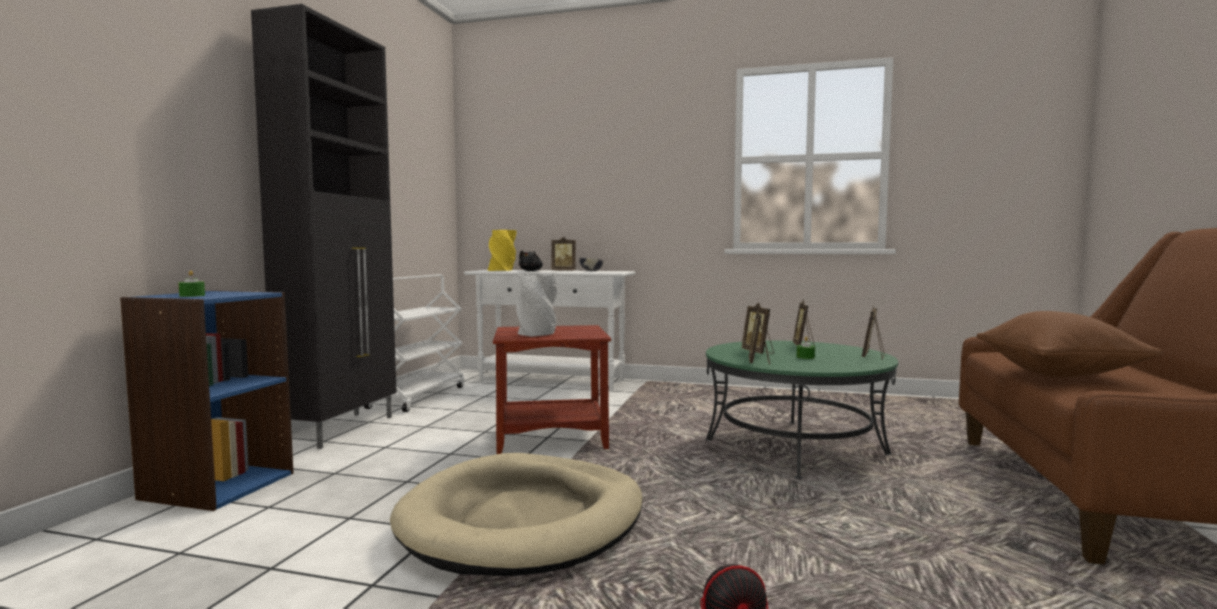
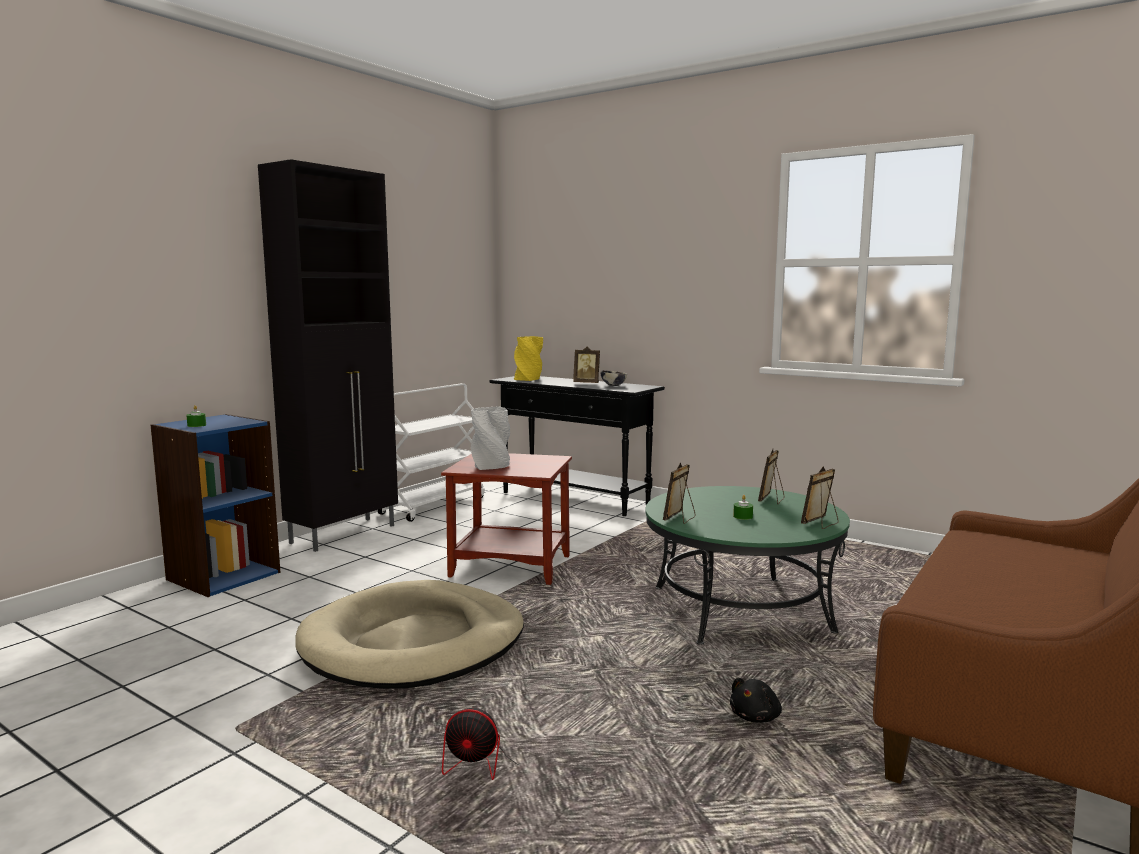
camera: 20 degrees right, 5 degrees up
(531, 271) = (554, 382): black plush toy -> black plush toy (756, 717)
(552, 381) = (574, 498): white console table -> black console table
(758, 352) = (705, 504): picture frame -> none
(1058, 374) = (967, 575): brown pillow -> none

